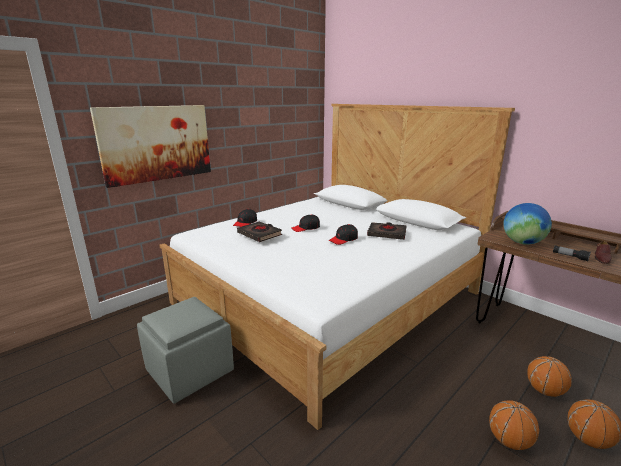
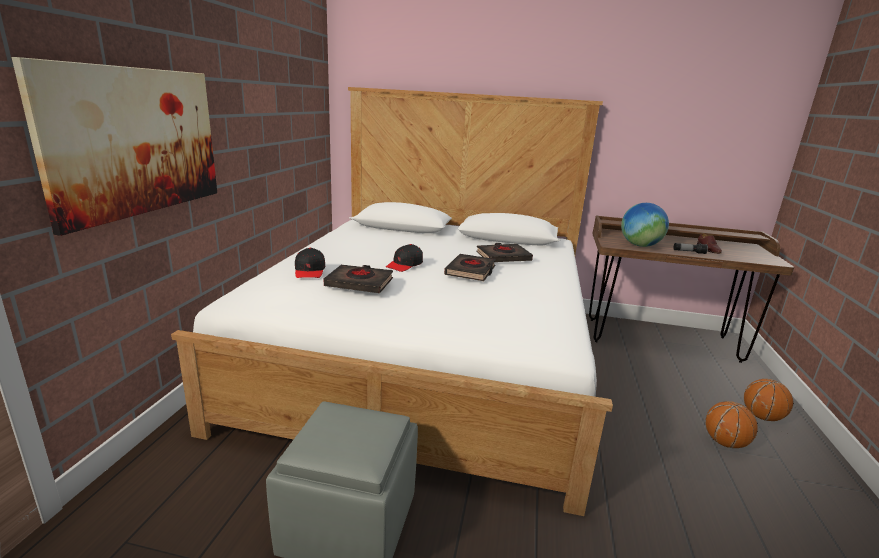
camera: 35 degrees left, 0 degrees up
(343, 239) = (471, 271): black cap -> black book
(544, 390) = (700, 388): basketball -> none

